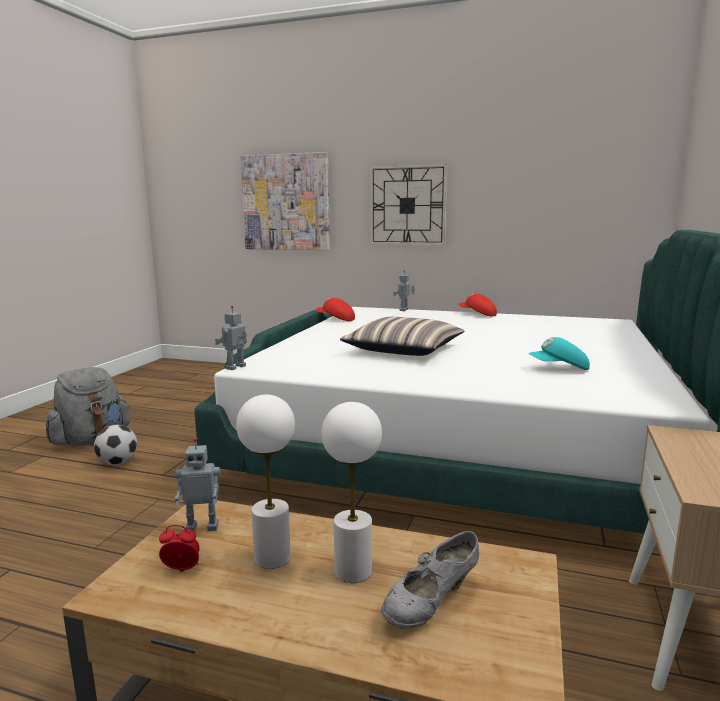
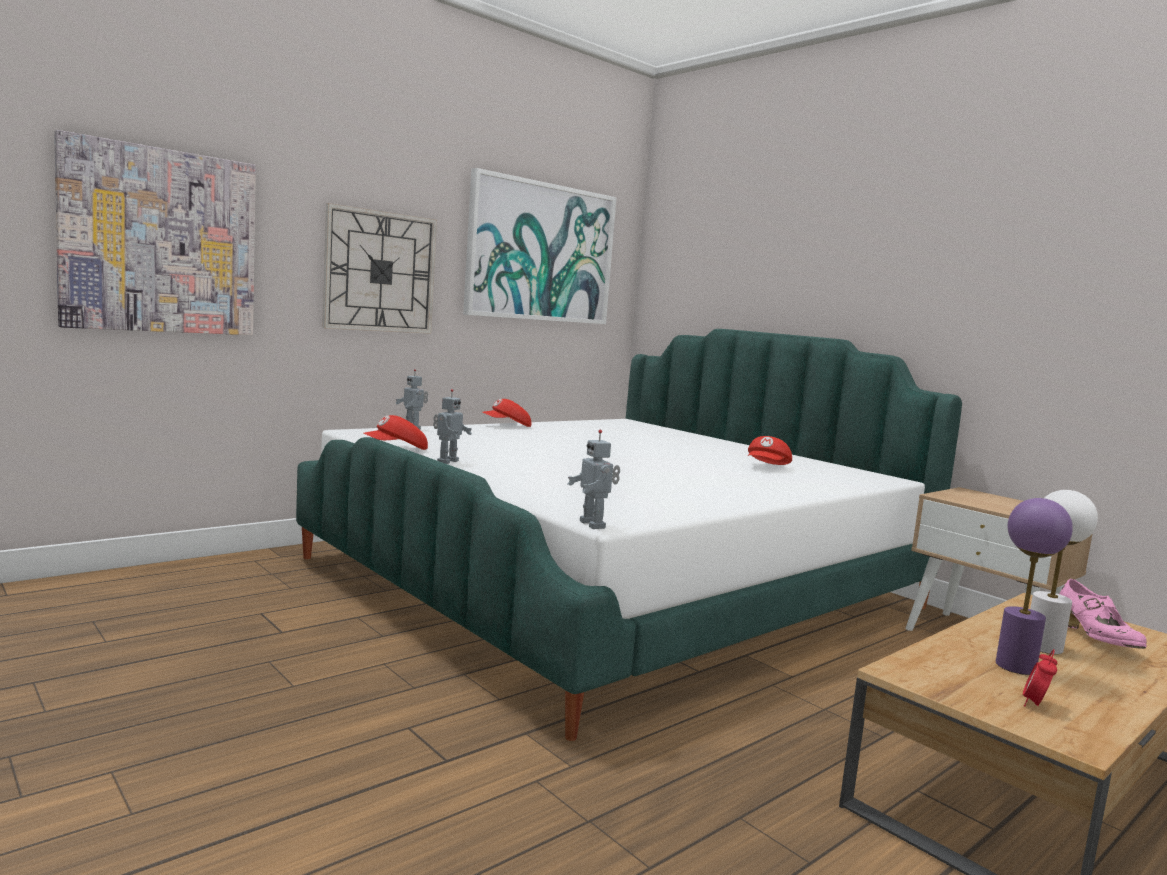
camera: 60 degrees left, 5 degrees down
(91, 440) = (140, 799): grey backpack -> none
(118, 463) = (328, 790): football -> none
(202, 526) = (941, 679): toy robot -> toy robot (446, 461)
(273, 557) = (1015, 666): white table lamp -> purple table lamp
(404, 350) = (624, 472): pillow -> none
(431, 605) = (1095, 639): grey shoe -> pink shoe
(550, 174) = (541, 252): none -> picture
(559, 369) = (767, 467): turquoise cap -> red cap

